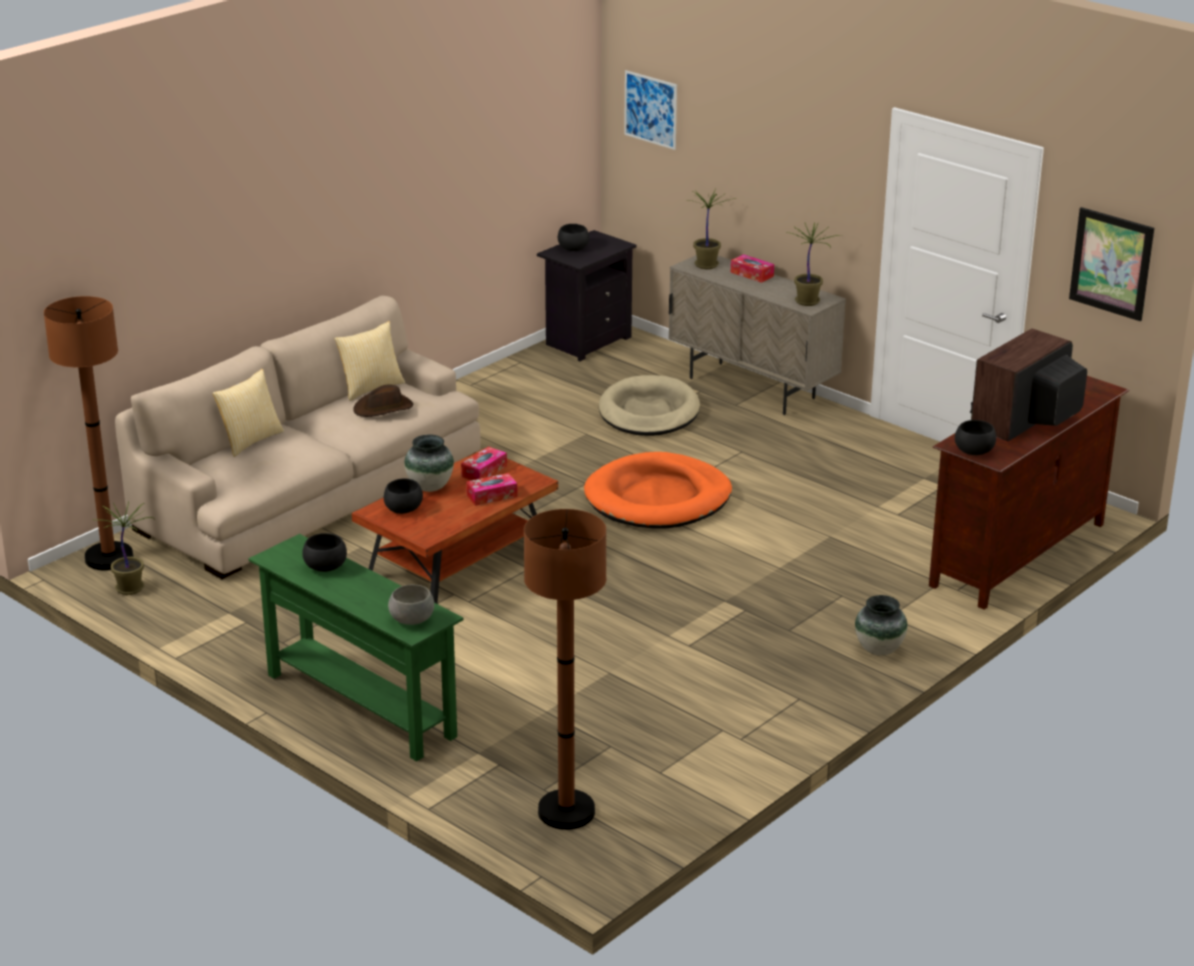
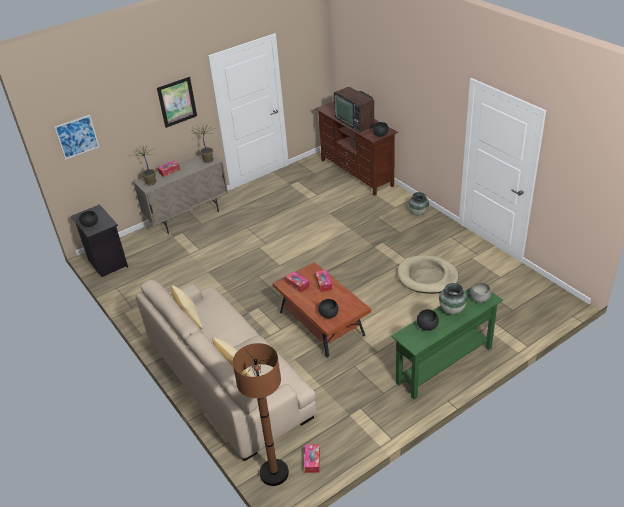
camera: 75 degrees left, 10 degrees up
(131, 588) = (312, 461): potted plant -> tissue box
(383, 408) = (217, 315): brown hat -> none
(429, 487) = (308, 304): vase -> vase (451, 310)
(566, 812) = (528, 305): brown floor lamp -> none
(649, 412) = (195, 250): beige dog bed -> beige dog bed (427, 277)
(658, 498) = (280, 255): orange dog bed -> none
(1111, 263) = (310, 61): picture -> picture (177, 101)

